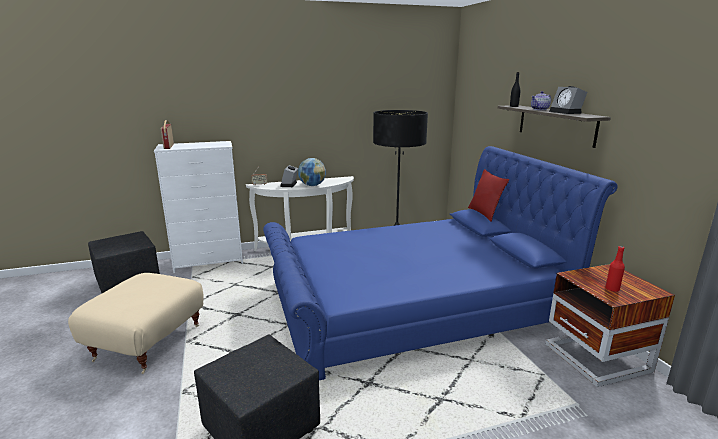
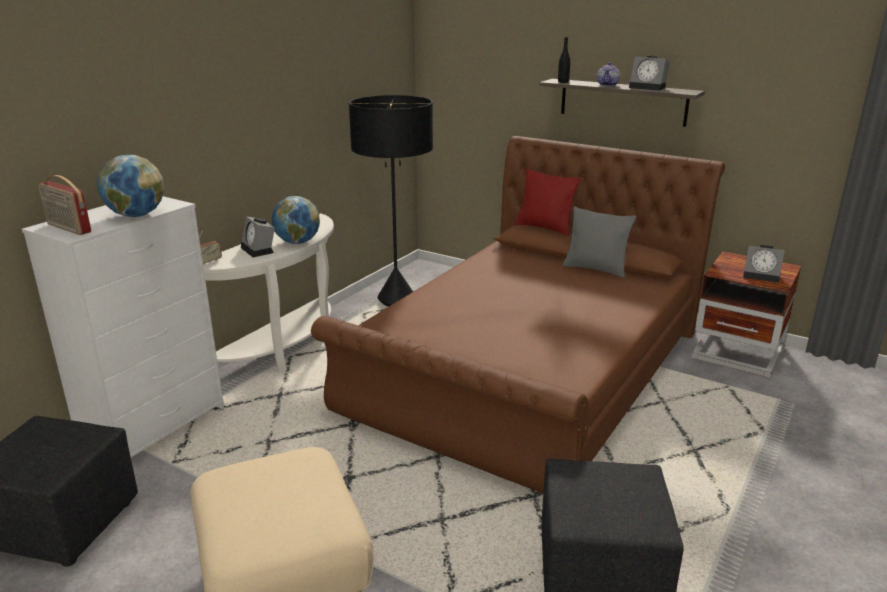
camera: 40 degrees left, 5 degrees up
(200, 146) = (136, 215): none -> globe
(414, 304) = (529, 368): blue bed -> brown bed
(493, 249) = (595, 269): none -> grey pillow
(612, 289) = (762, 275): red bottle -> alarm clock

